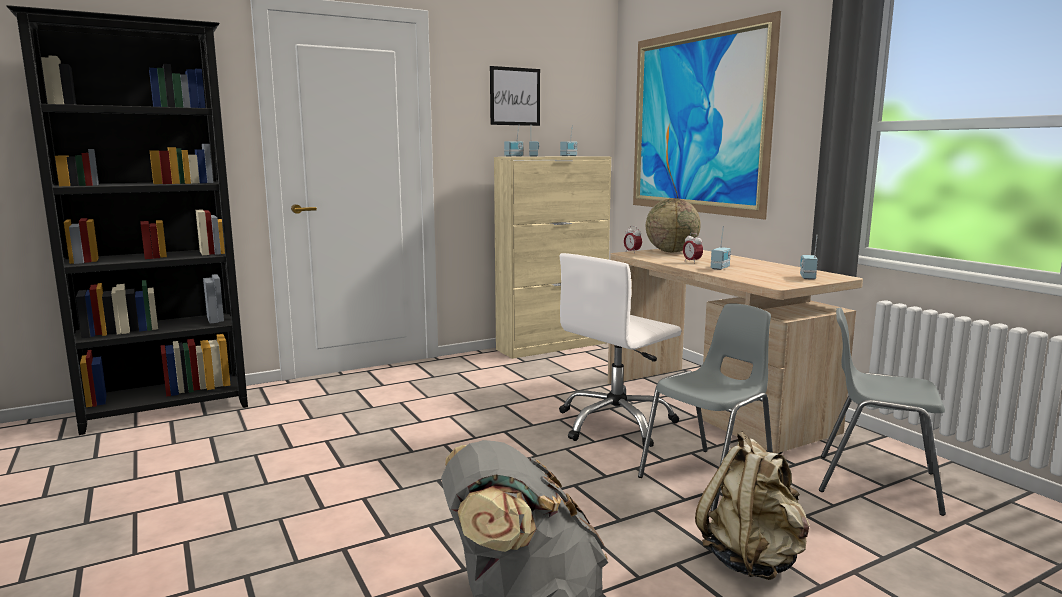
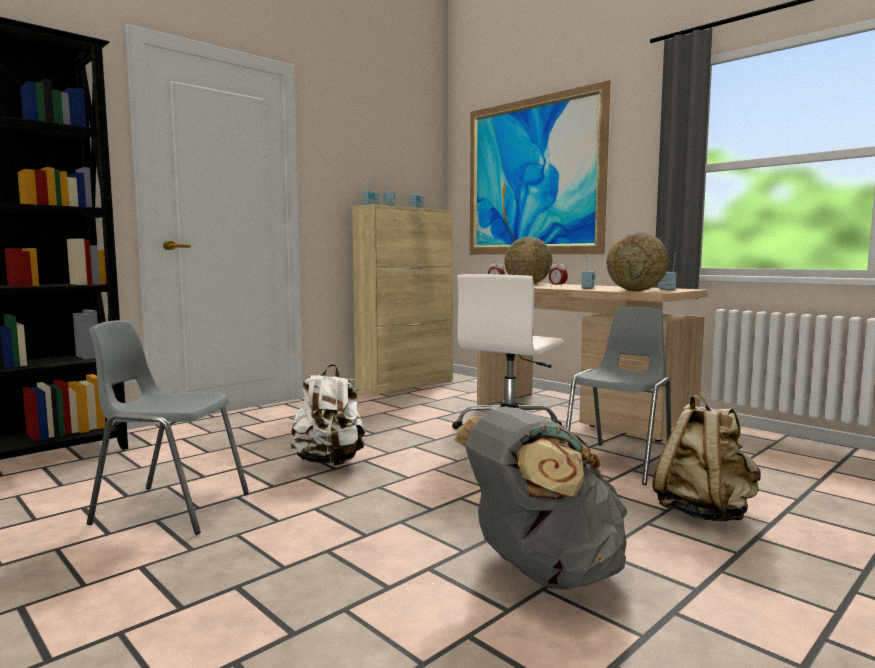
camera: 15 degrees left, 5 degrees down
(411, 443) = (329, 462): none -> white backpack
(515, 96) = (368, 153): picture -> none
(762, 280) = (636, 291): none -> globe
(875, 482) = (747, 453): grey chair -> grey chair (170, 508)

